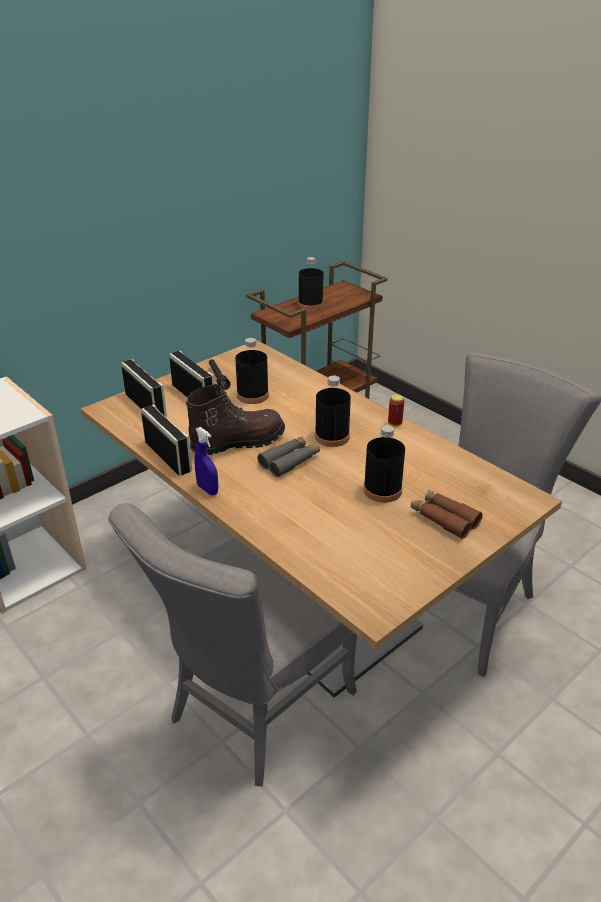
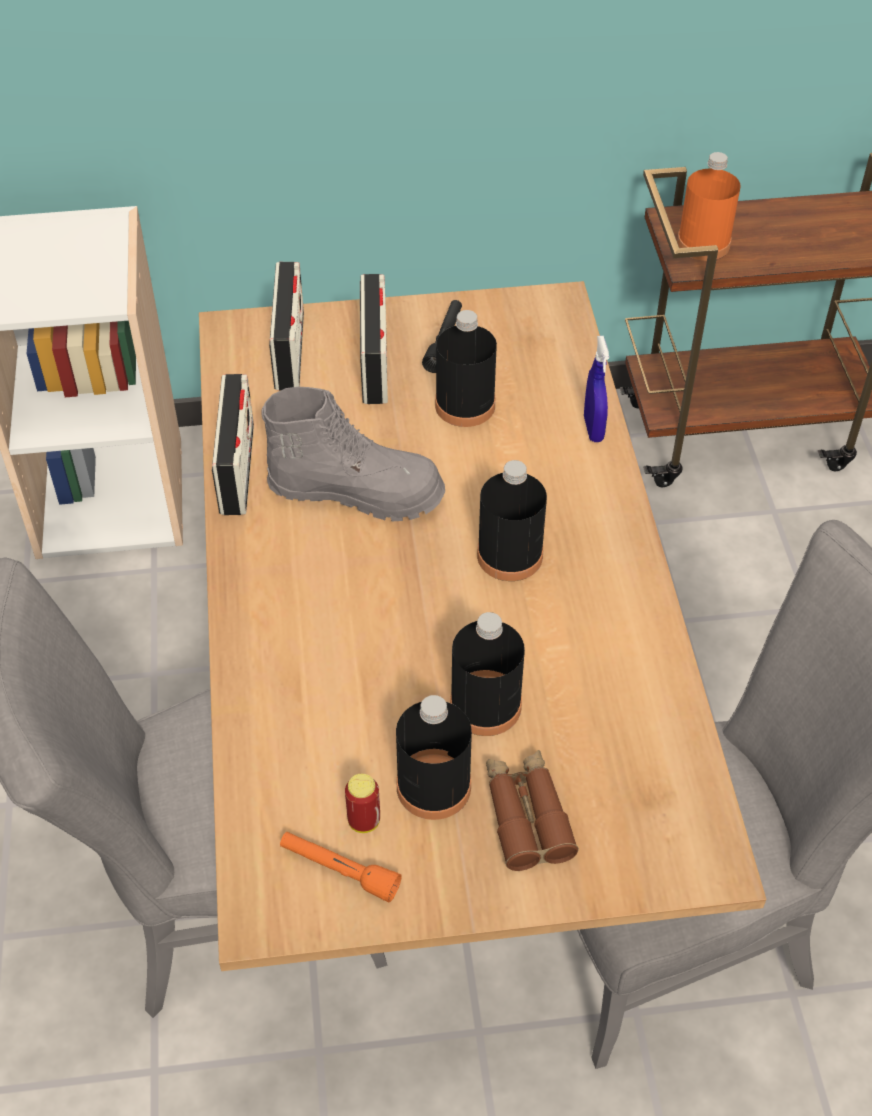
camera: 35 degrees right, 15 degrees up
(207, 489) = (236, 562): blue spray bottle -> blue spray bottle (593, 429)
(237, 442) = (356, 491): brown boot -> grey boot
(288, 317) = (703, 244): none -> orange bottle
(290, 461) = (400, 570): grey binoculars -> none
(310, 305) = (772, 229): black bottle -> black bottle (433, 786)
(389, 577) = (339, 870): none -> orange flashlight
(394, 424) = (639, 582): can -> can (364, 821)

